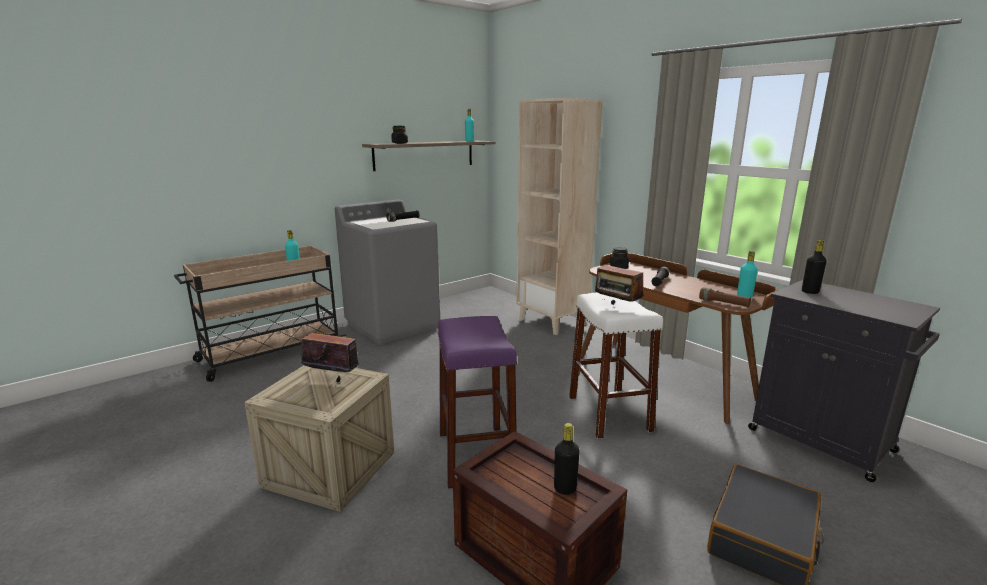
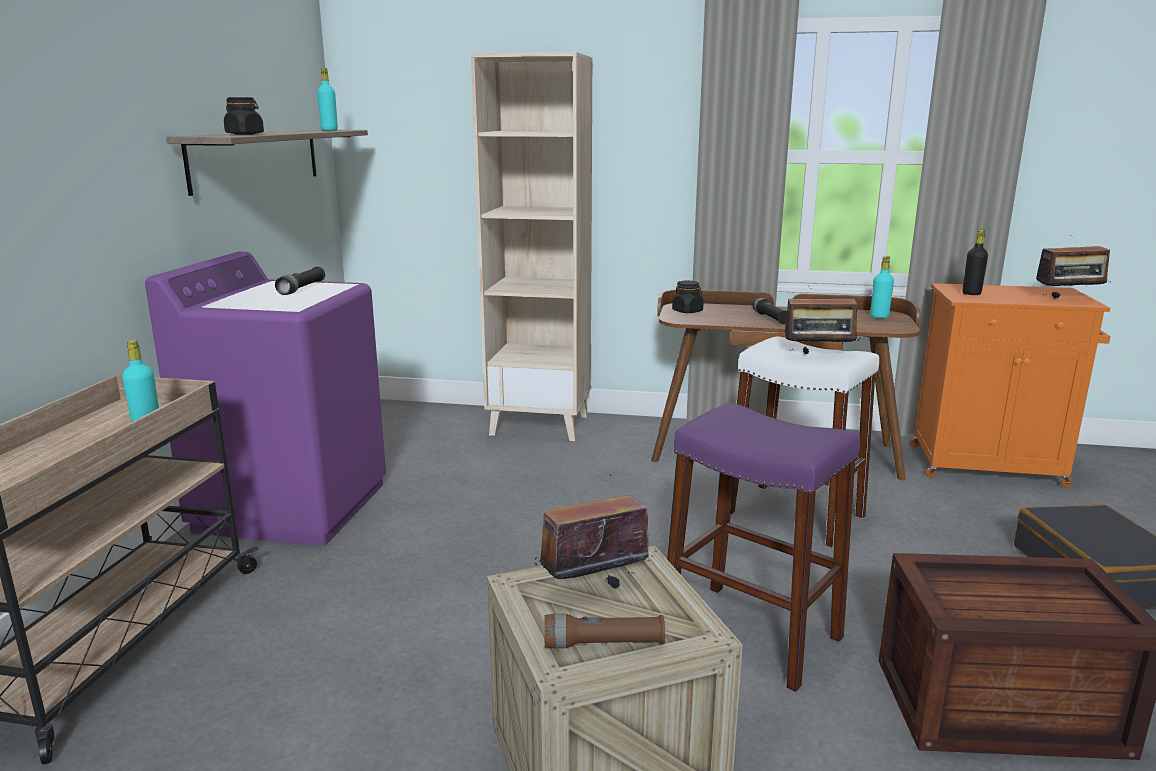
camera: 40 degrees left, 0 degrees up
(393, 325) = (293, 506): grey washing machine -> purple washing machine
(565, 489) = (1049, 588): black bottle -> none
(723, 303) = (882, 328): brown flashlight -> brown flashlight (604, 644)
(823, 441) = (989, 466): black cabinet -> orange cabinet
(894, 313) = (1068, 299): none -> radio

